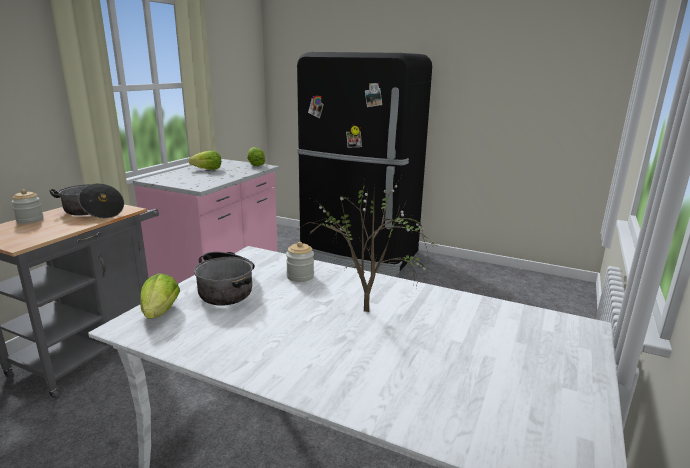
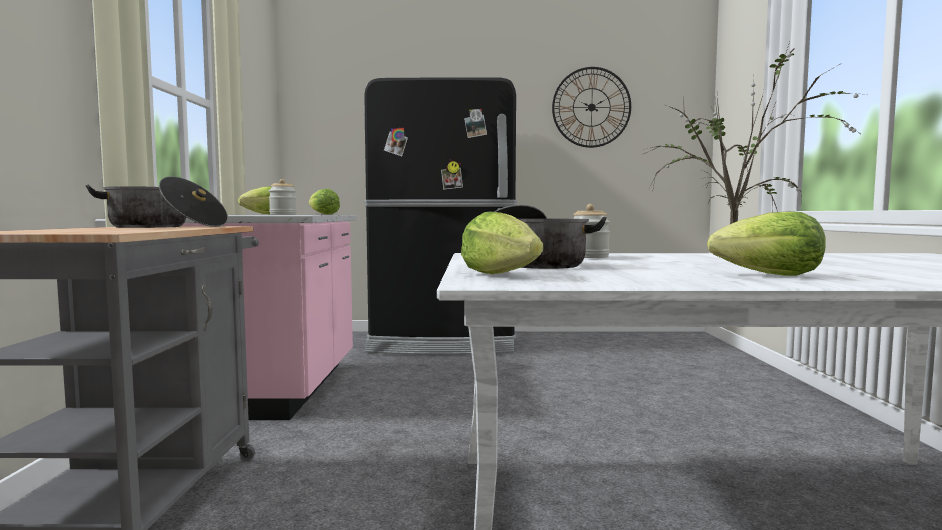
camera: 25 degrees left, 15 degrees down
(30, 220) = (59, 229): jar -> jar (283, 214)
(294, 356) = (770, 275): none -> lettuce
(510, 65) = (591, 107): none -> wall clock

